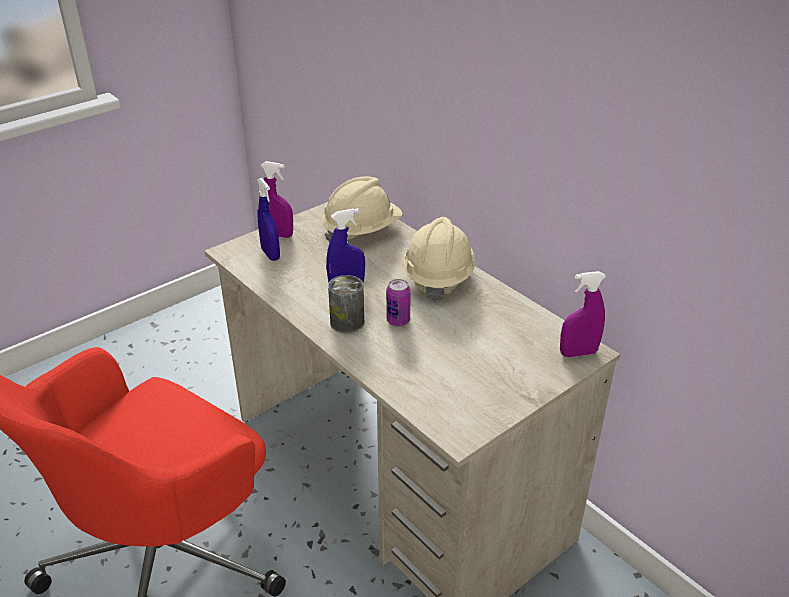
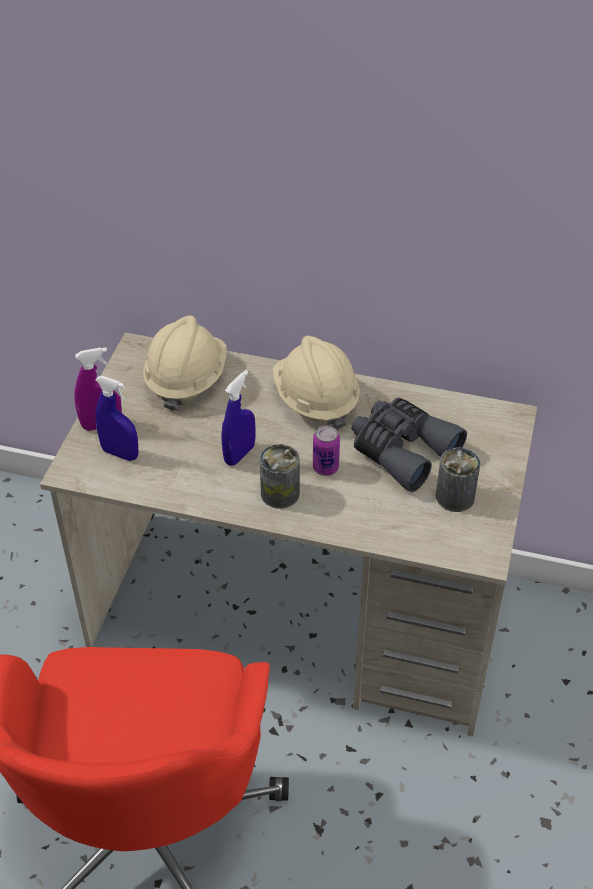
camera: 35 degrees left, 10 degrees up
(469, 335) = (401, 450): none -> grey binoculars
(478, 384) = (455, 497): none -> can
(578, 353) = (505, 422): purple spray bottle -> none

